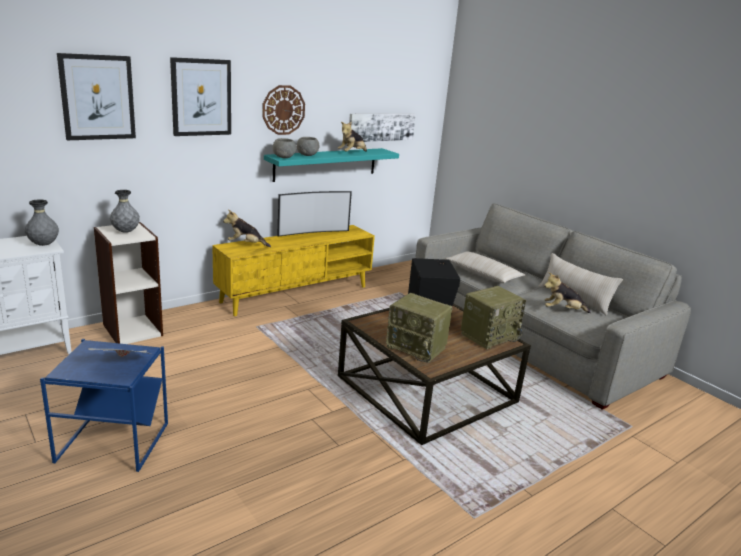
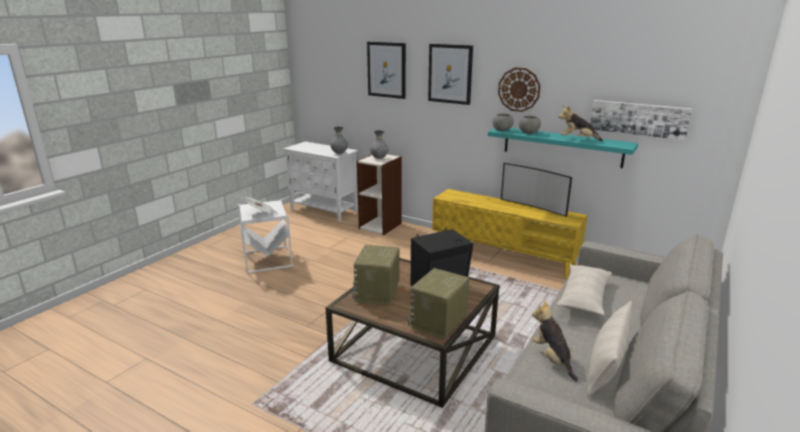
camera: 70 degrees right, 0 degrees up
(113, 442) = (268, 259): blue side table -> white side table
(246, 244) = (465, 195): plush toy -> none
(489, 335) = (439, 323): radio -> radio turned 90 degrees clockwise

